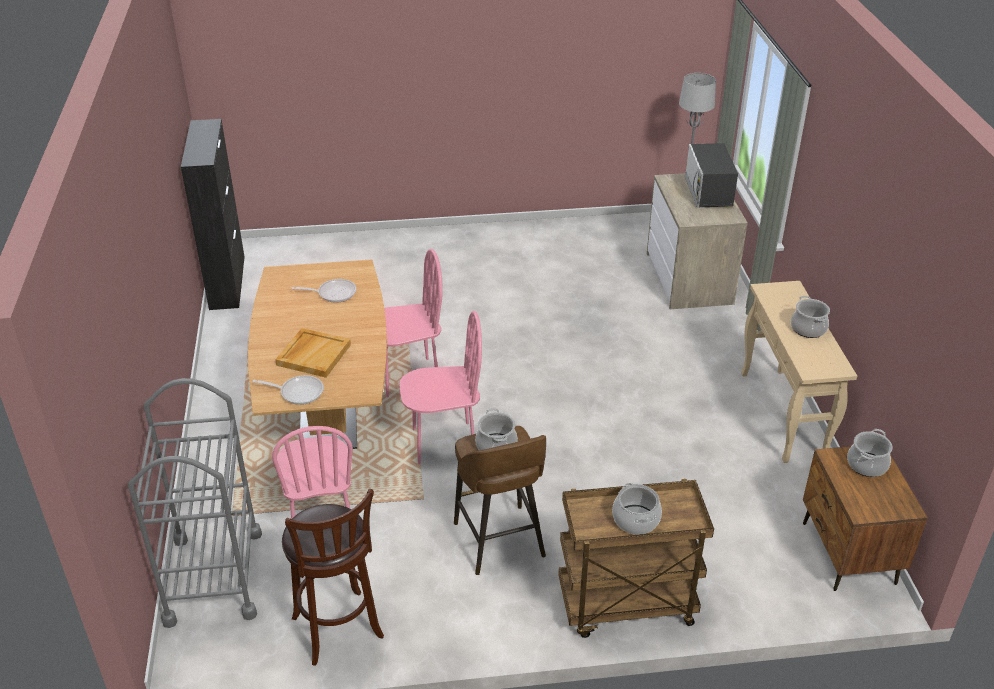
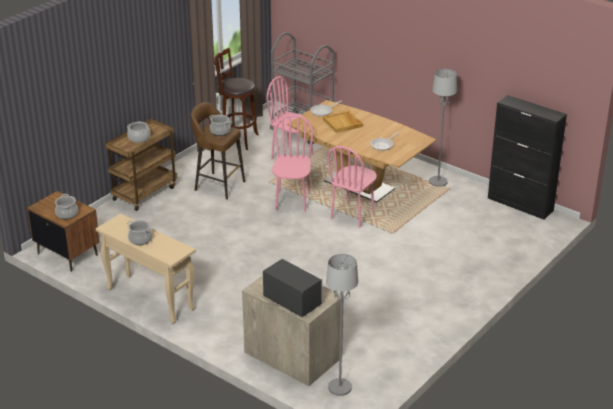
camera: 135 degrees right, 5 degrees down
(241, 358) = (437, 182): none -> grey floor lamp
(444, 443) = (292, 201): pink chair -> pink chair turned 150 degrees clockwise

